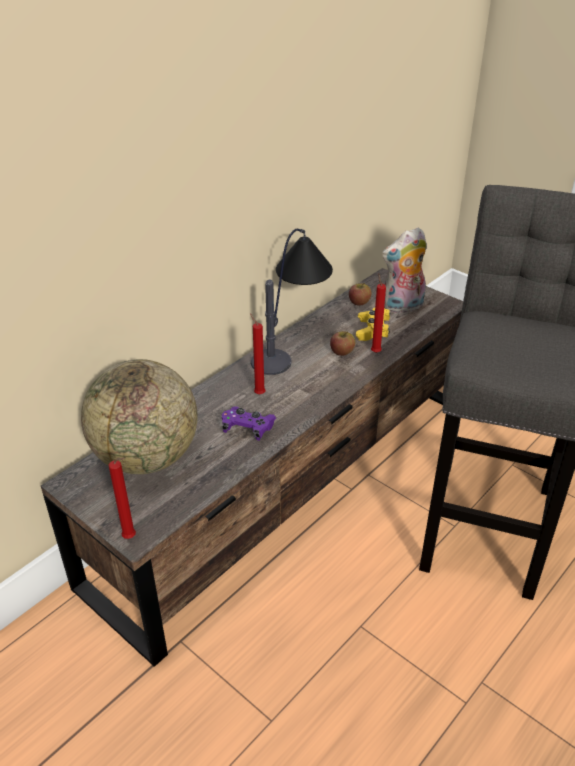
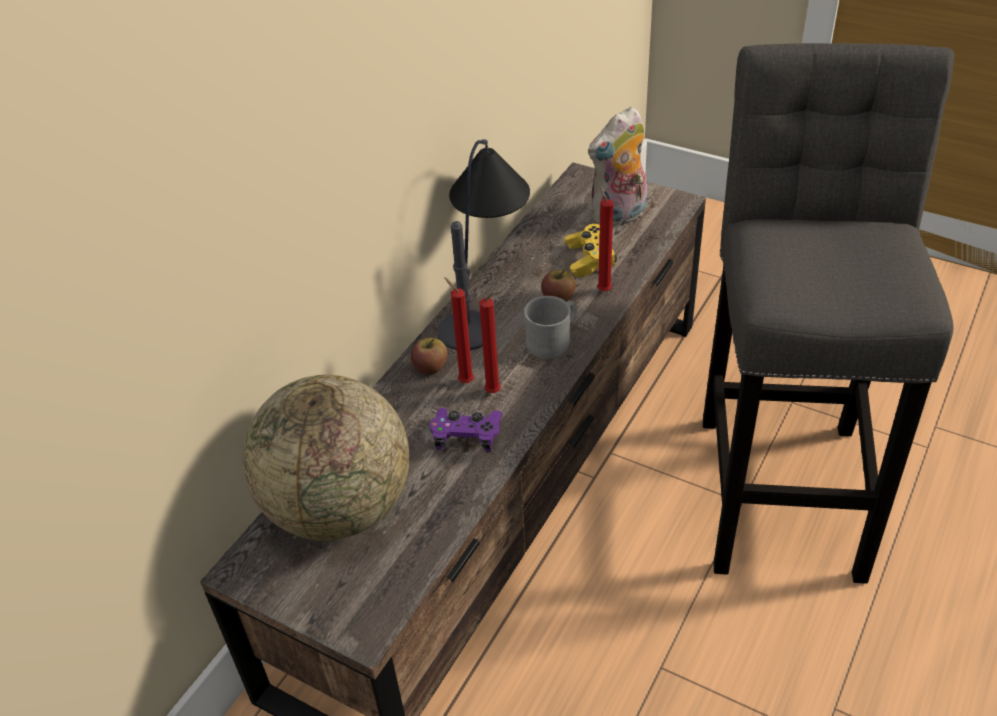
camera: 10 degrees left, 5 degrees up
(131, 538) = (358, 633): red candle -> red candle (495, 392)
(329, 378) = (553, 340): none -> grey mug
(359, 302) = (558, 219): apple -> apple (430, 367)

